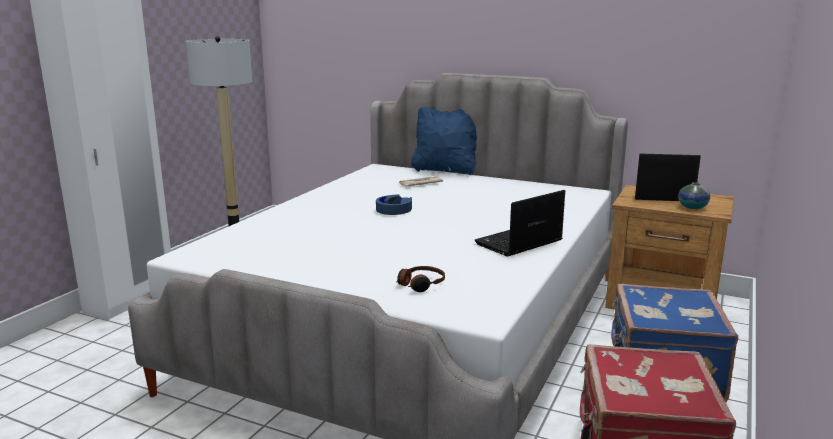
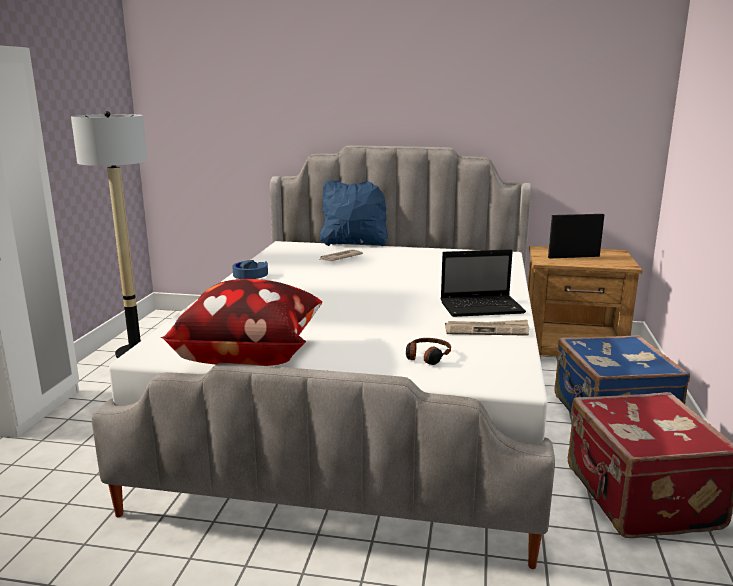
camera: 15 degrees left, 0 degrees up
(263, 266) = (249, 355): none -> pillow
(394, 210) = (337, 285): blue headphones -> blue headphones (251, 275)
(501, 265) = (487, 330): none -> newspaper
(518, 243) = (483, 307): laptop -> laptop turned 135 degrees counterclockwise
(692, 207) = (602, 261): vase -> none

